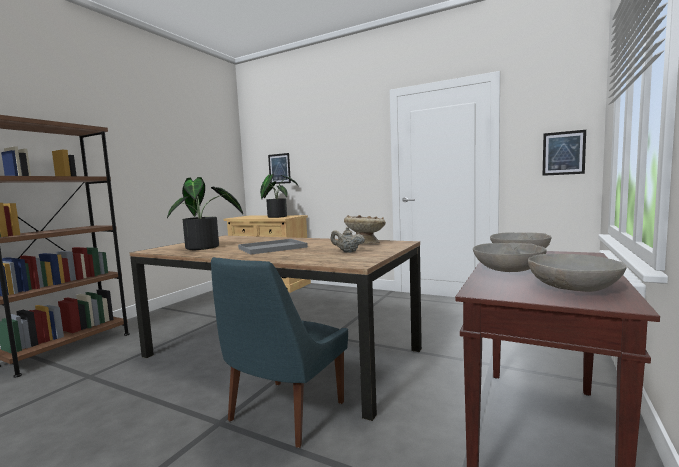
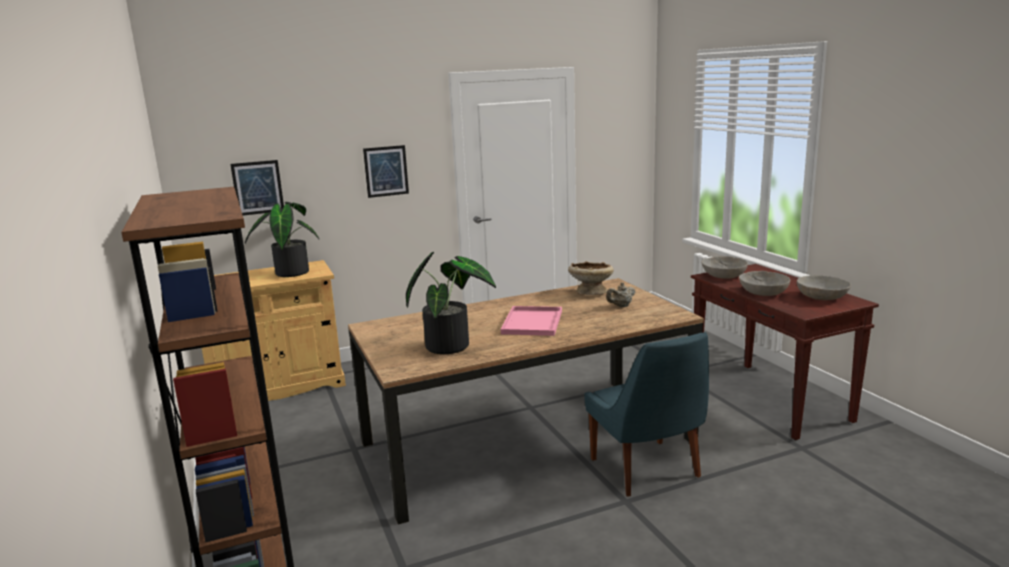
camera: 50 degrees left, 10 degrees up
(273, 247) = (531, 322): grey tray -> pink tray
(563, 153) = (627, 158): picture -> picture (386, 171)

